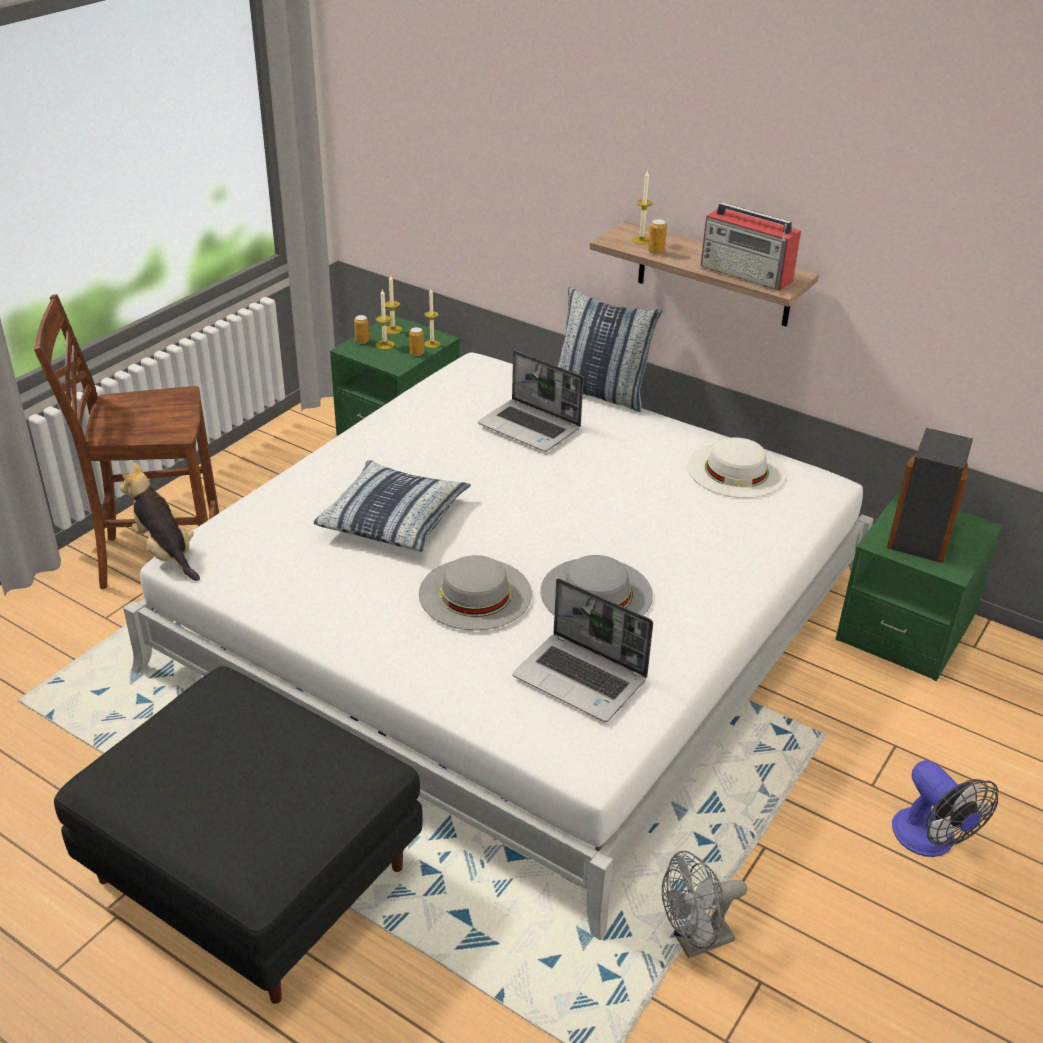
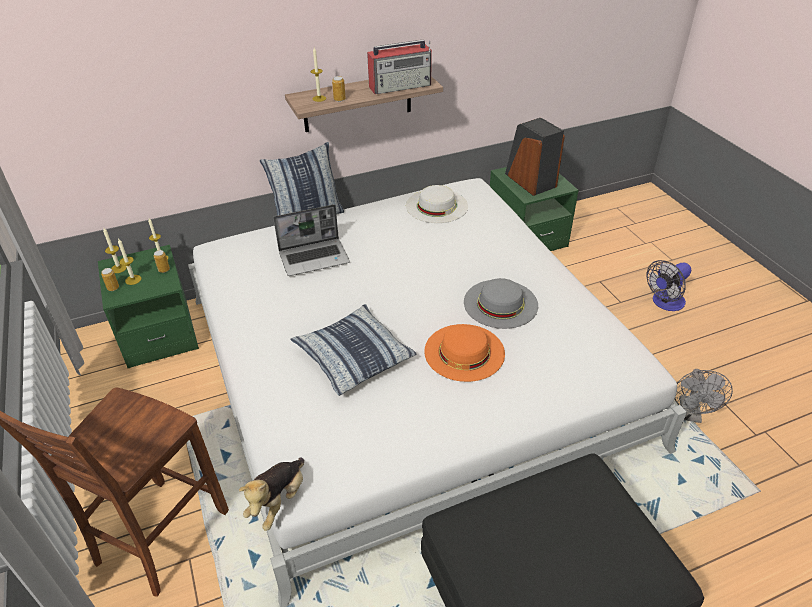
camera: 55 degrees left, 5 degrees up
(166, 553) = (278, 501): plush toy -> plush toy turned 60 degrees counterclockwise
(475, 593) = (464, 352): grey hat -> orange hat
(581, 679) = (572, 342): laptop -> none
(931, 841) = (665, 303): fan -> fan turned 135 degrees clockwise

